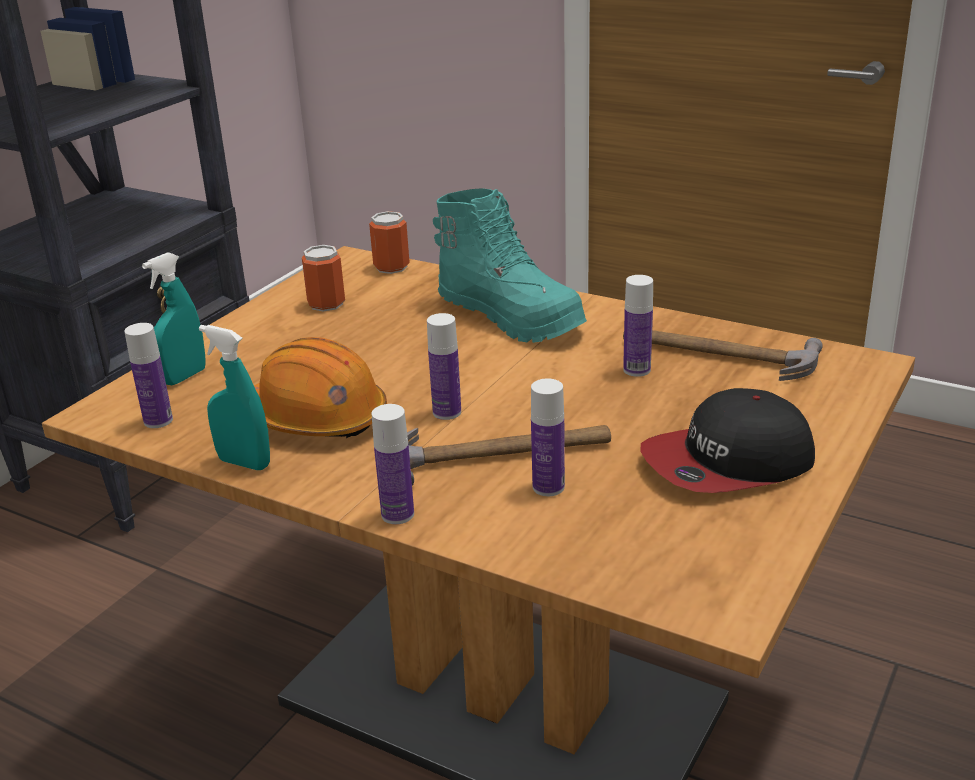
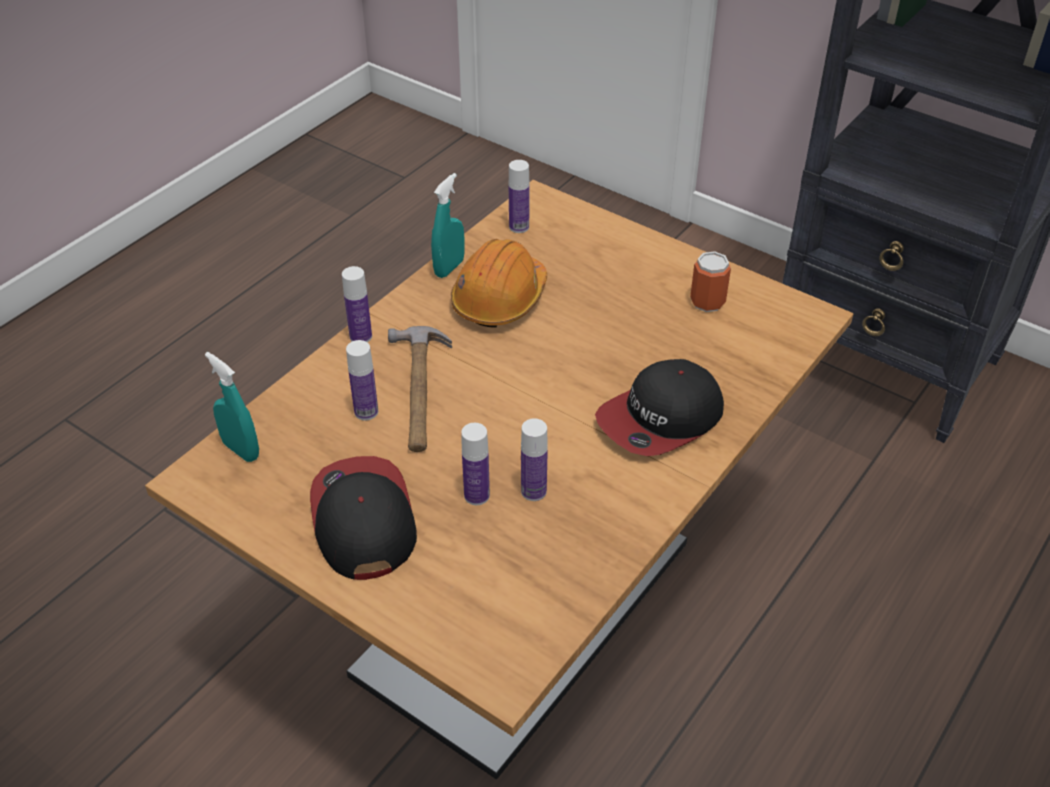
camera: 95 degrees right, 15 degrees up
(184, 377) = (583, 233): turquoise spray bottle -> turquoise spray bottle (241, 450)
(391, 267) = (791, 344): can -> none
(447, 412) = (490, 366): bottle -> bottle (476, 495)
(511, 317) = (660, 419): turquoise boot -> cap
(717, 354) = (551, 556): hammer -> none

